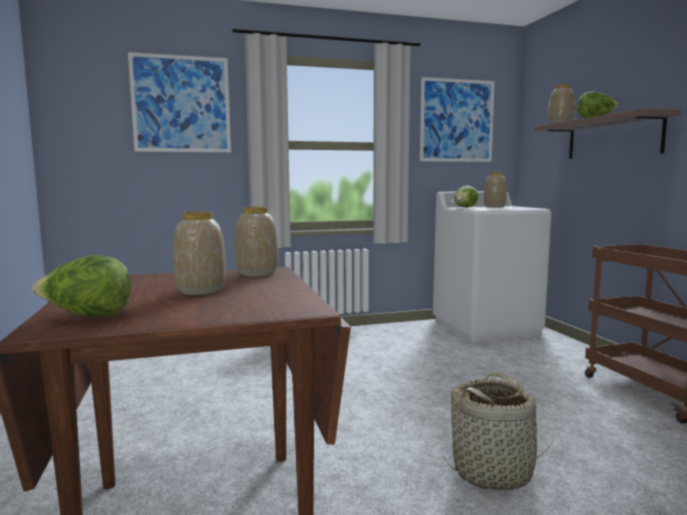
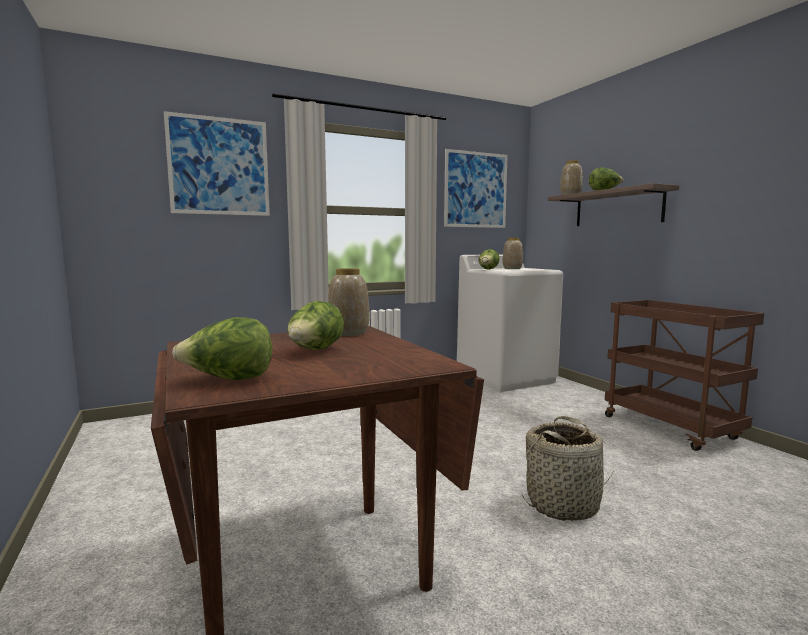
camera: 10 degrees left, 0 degrees up
(202, 290) = (315, 351): vase -> lettuce

